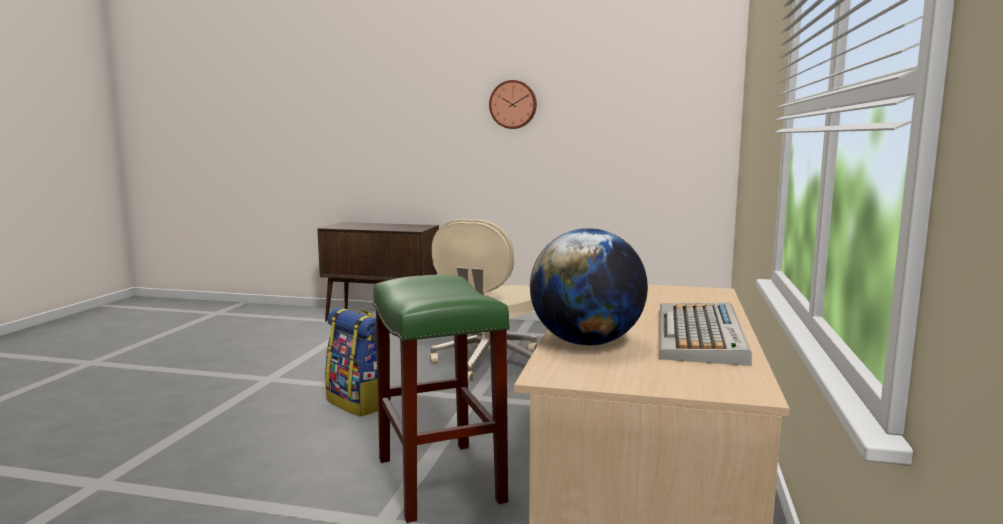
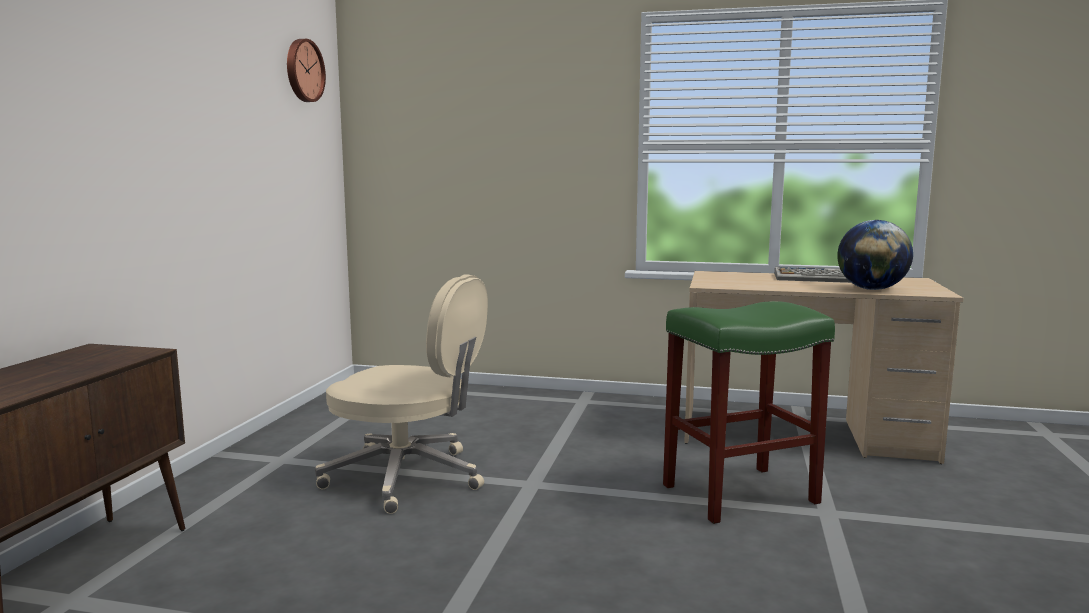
camera: 90 degrees left, 0 degrees up
(359, 403) = (553, 551): backpack -> none
(513, 104) = (169, 112): wall clock -> wall clock (303, 70)

